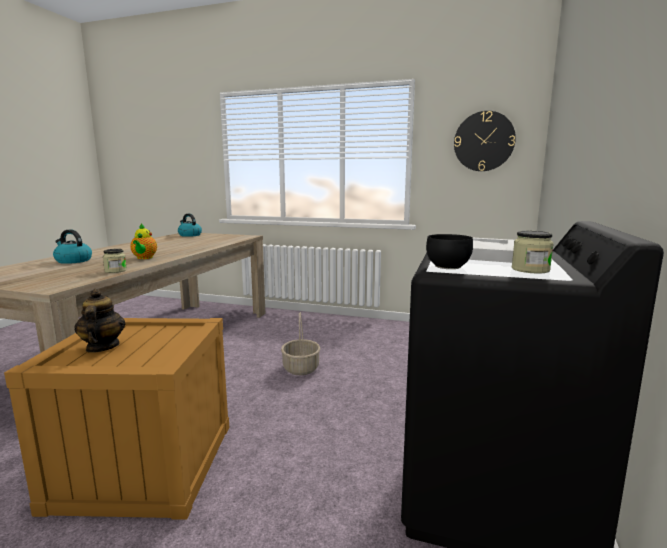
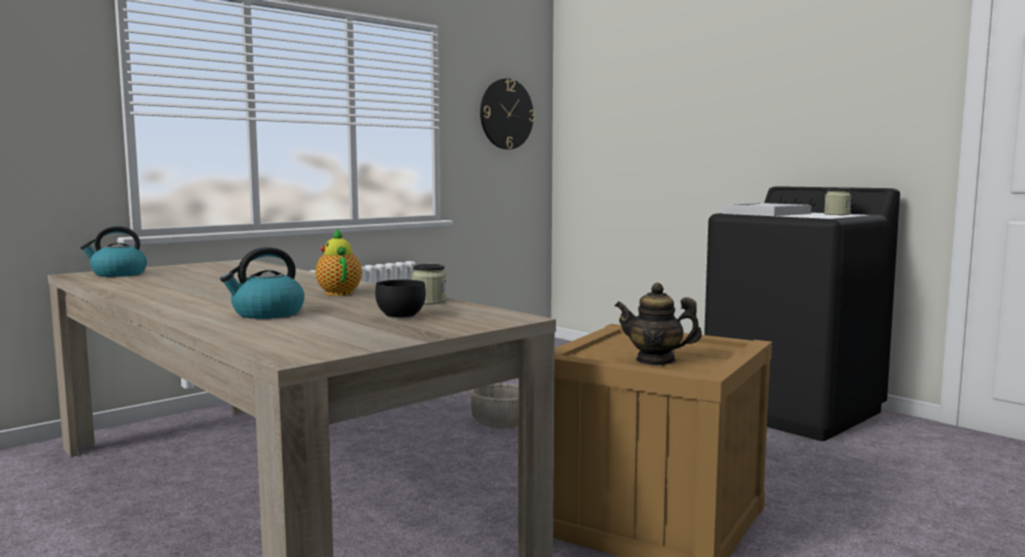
camera: 60 degrees left, 5 degrees down
(144, 258) = (338, 293): teapot -> teapot turned 135 degrees counterclockwise
(449, 267) = (819, 216): black bowl -> black bowl (402, 316)

